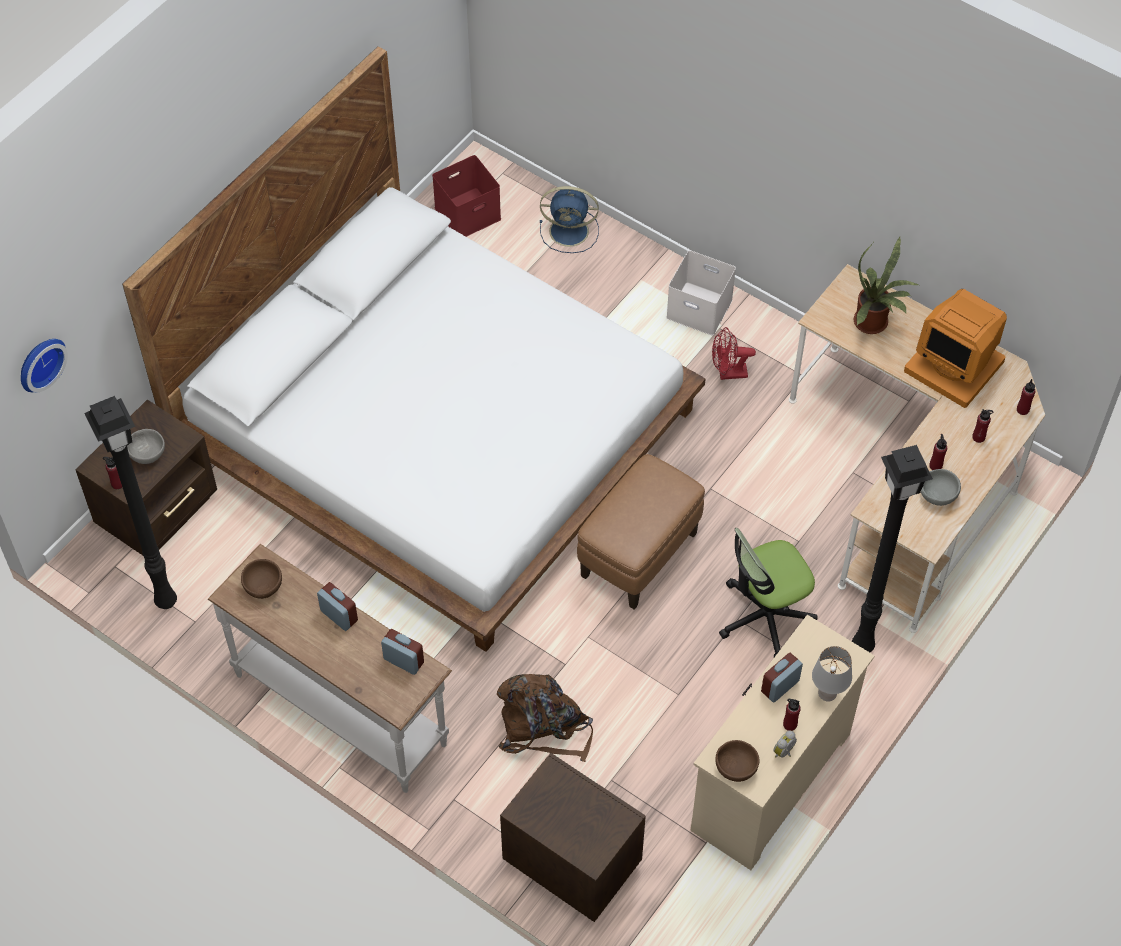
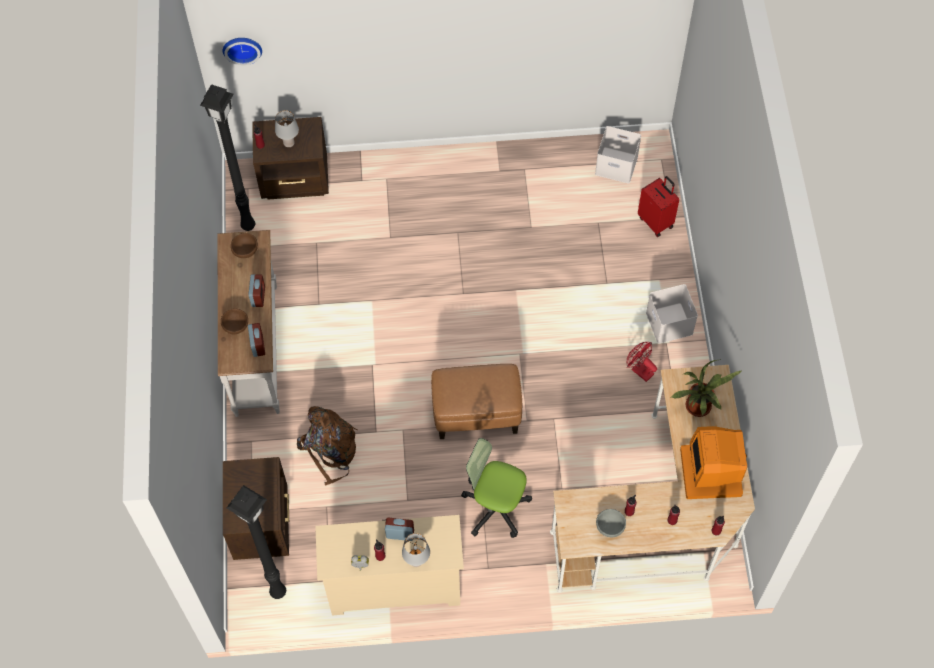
camera: 50 degrees right, 5 degrees up
(147, 454) = (288, 143): grey bowl -> grey table lamp
(437, 430) = (462, 261): white bed -> none
(468, 212) = (617, 164): red storage box -> white storage box
(571, 231) = (656, 221): blue fan -> red suitcase
(735, 768) = (329, 549): brown bowl -> brown bowl (235, 326)
(861, 647) = (522, 571): black floor lamp -> black floor lamp (276, 592)

